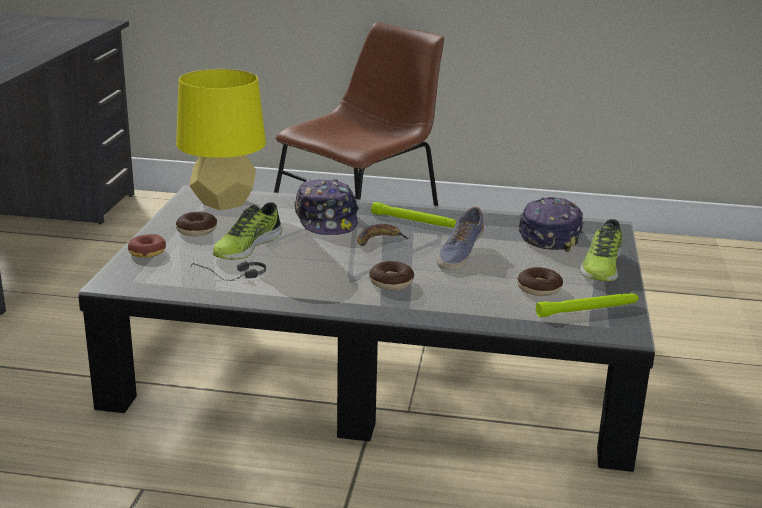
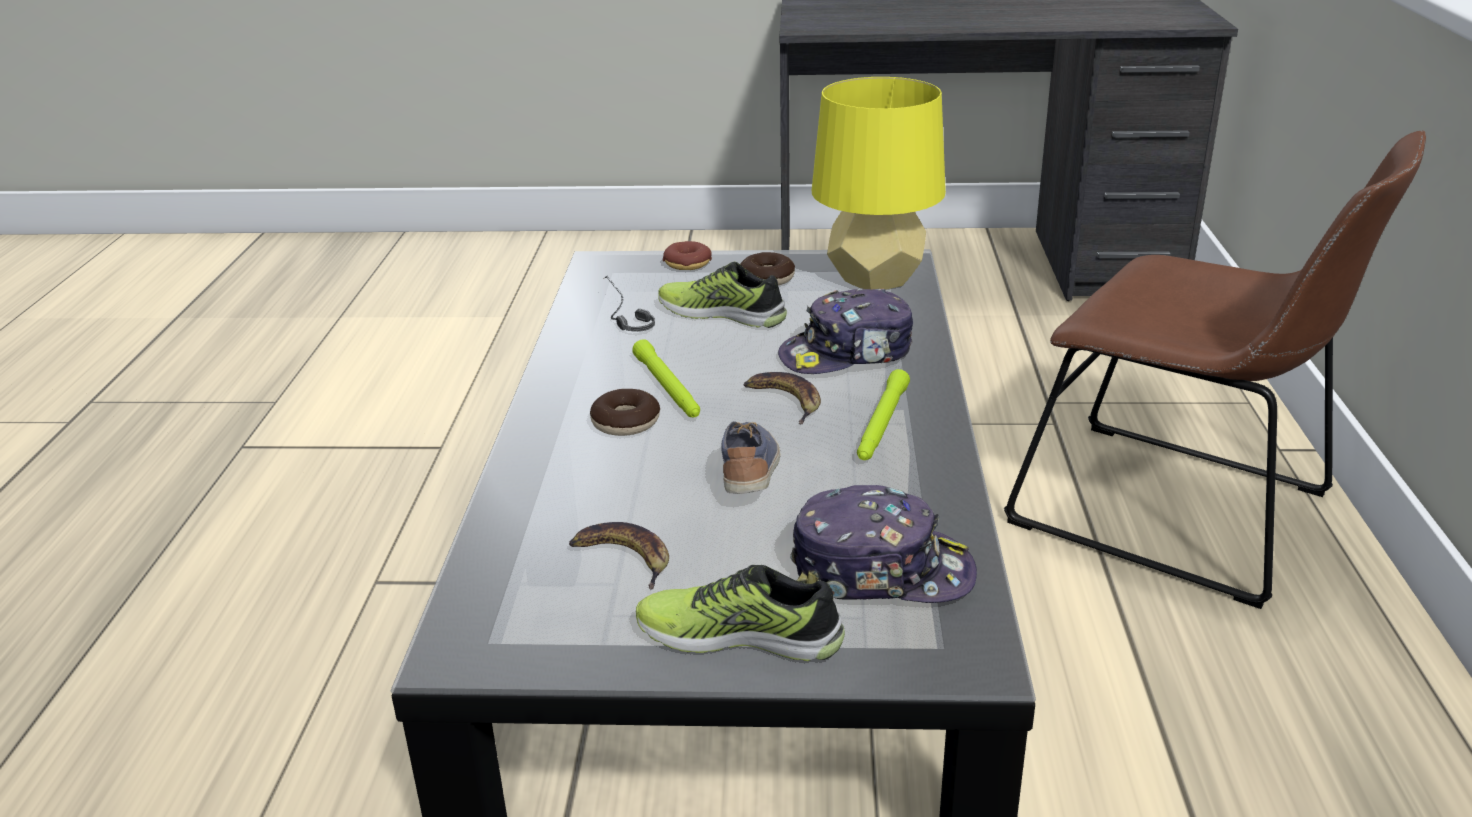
camera: 85 degrees right, 5 degrees up
(459, 254) = (750, 474): shoe -> shoe turned 75 degrees clockwise
(539, 289) = (623, 558): donut -> banana
(588, 310) = (541, 612): green flashlight -> green flashlight (668, 388)

